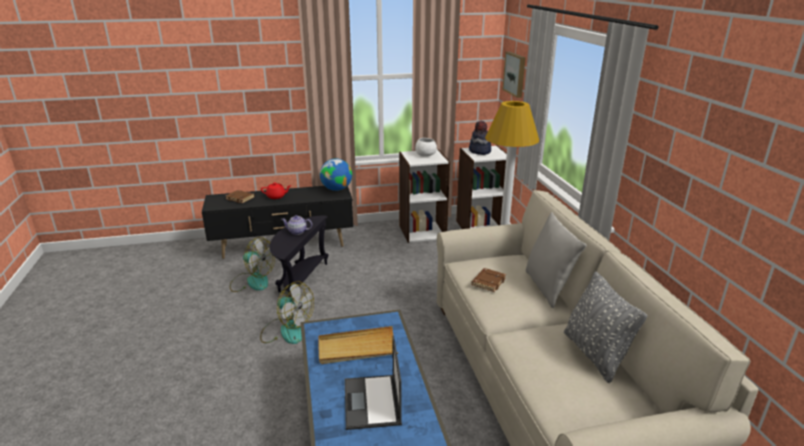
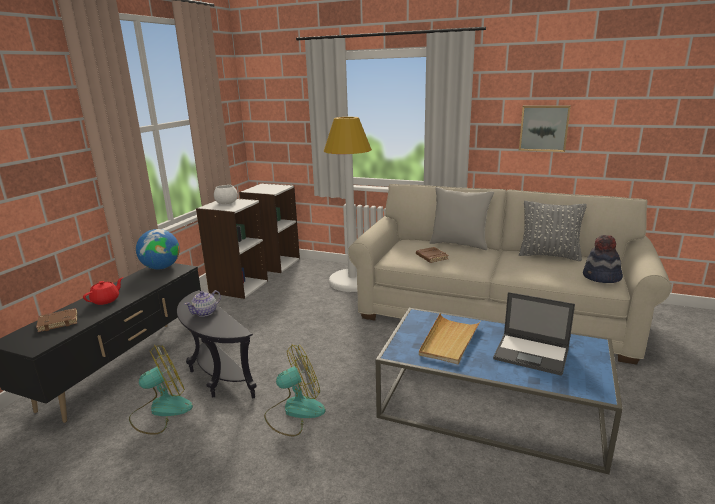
camera: 55 degrees left, 5 degrees down
(479, 151) = (261, 189): hat -> hat (601, 277)
(515, 74) = (273, 109): picture -> picture (544, 128)

